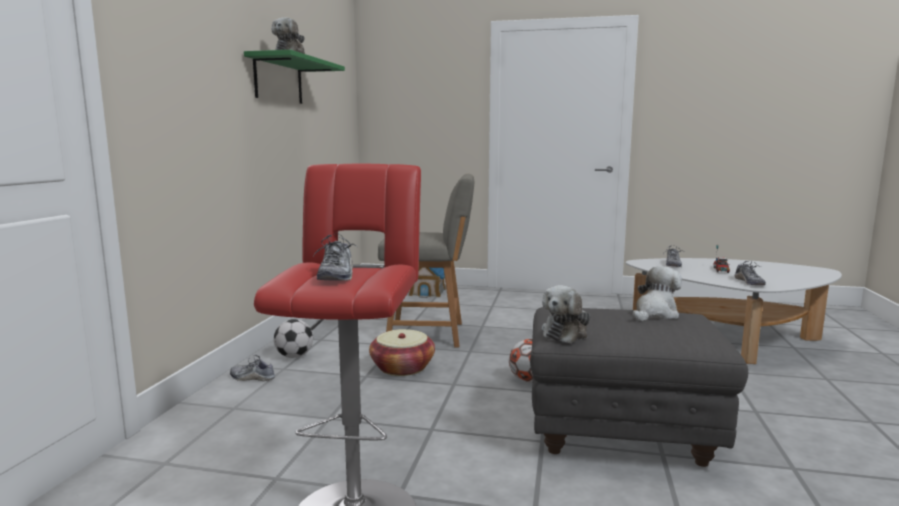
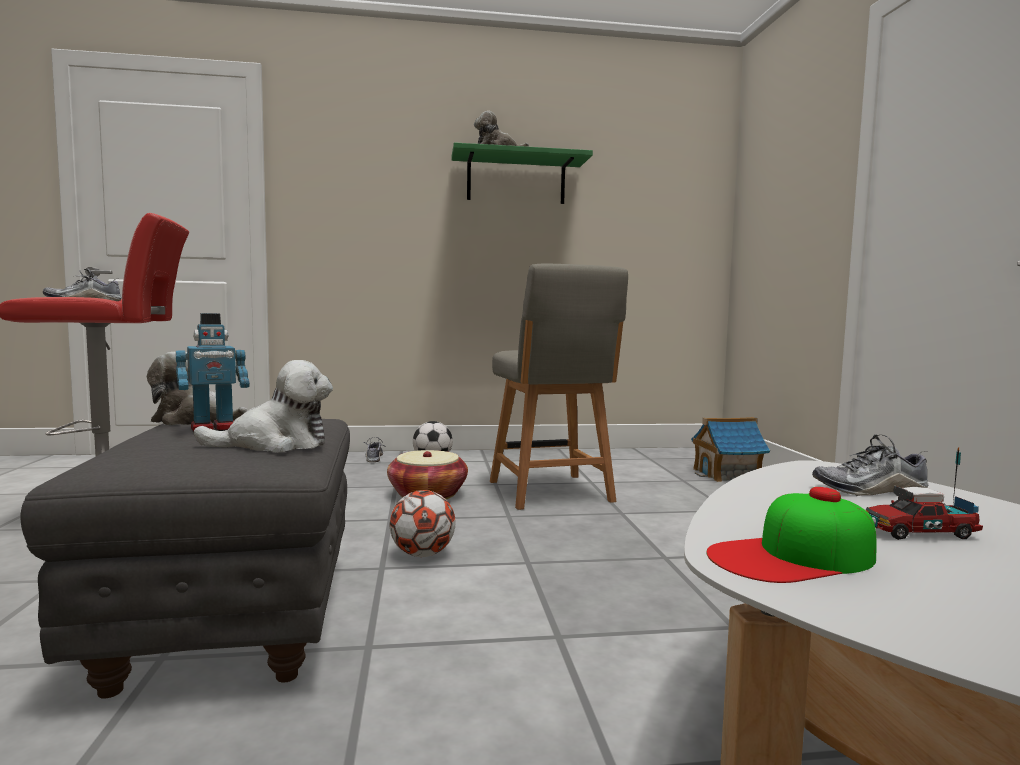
camera: 70 degrees right, 5 degrees down
(612, 325) = (214, 428): none -> toy robot
(654, 314) = (275, 444): plush toy -> plush toy turned 45 degrees counterclockwise
(749, 282) = (792, 556): shoe -> cap

